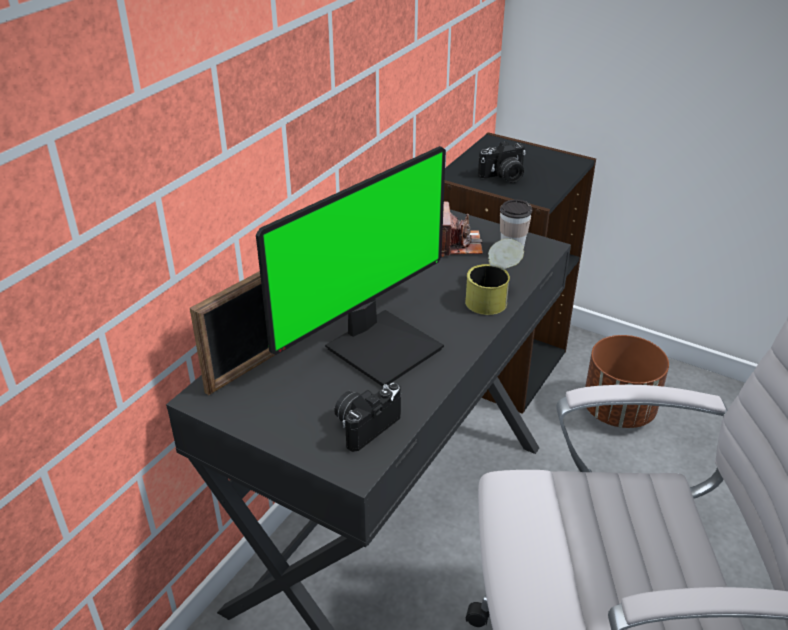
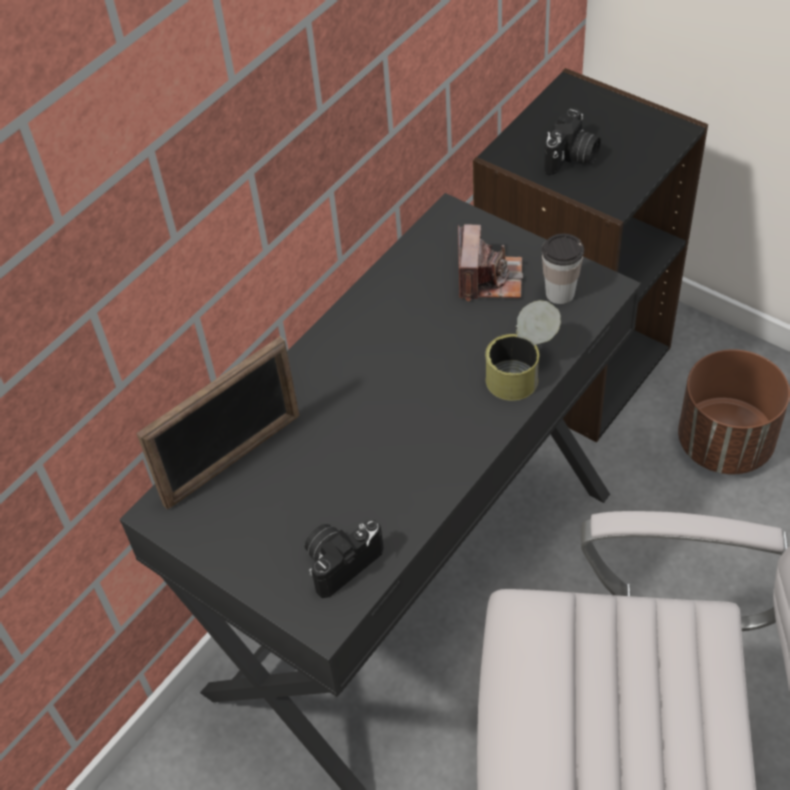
camera: 10 degrees right, 15 degrees up
(381, 346) = (373, 444): monitor -> none
(504, 176) = (572, 158): camera -> camera turned 45 degrees counterclockwise

